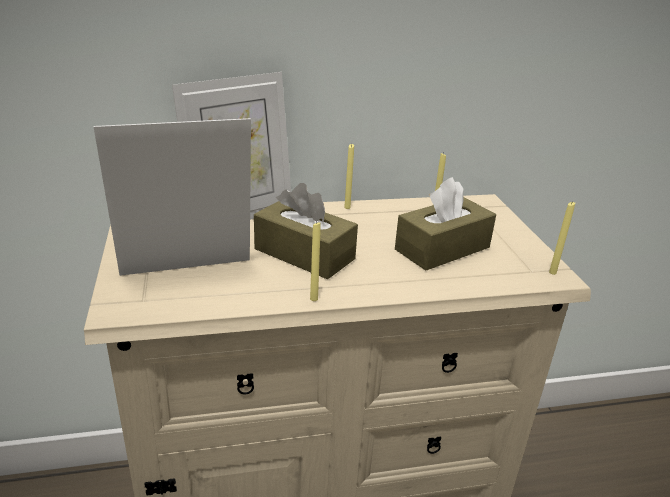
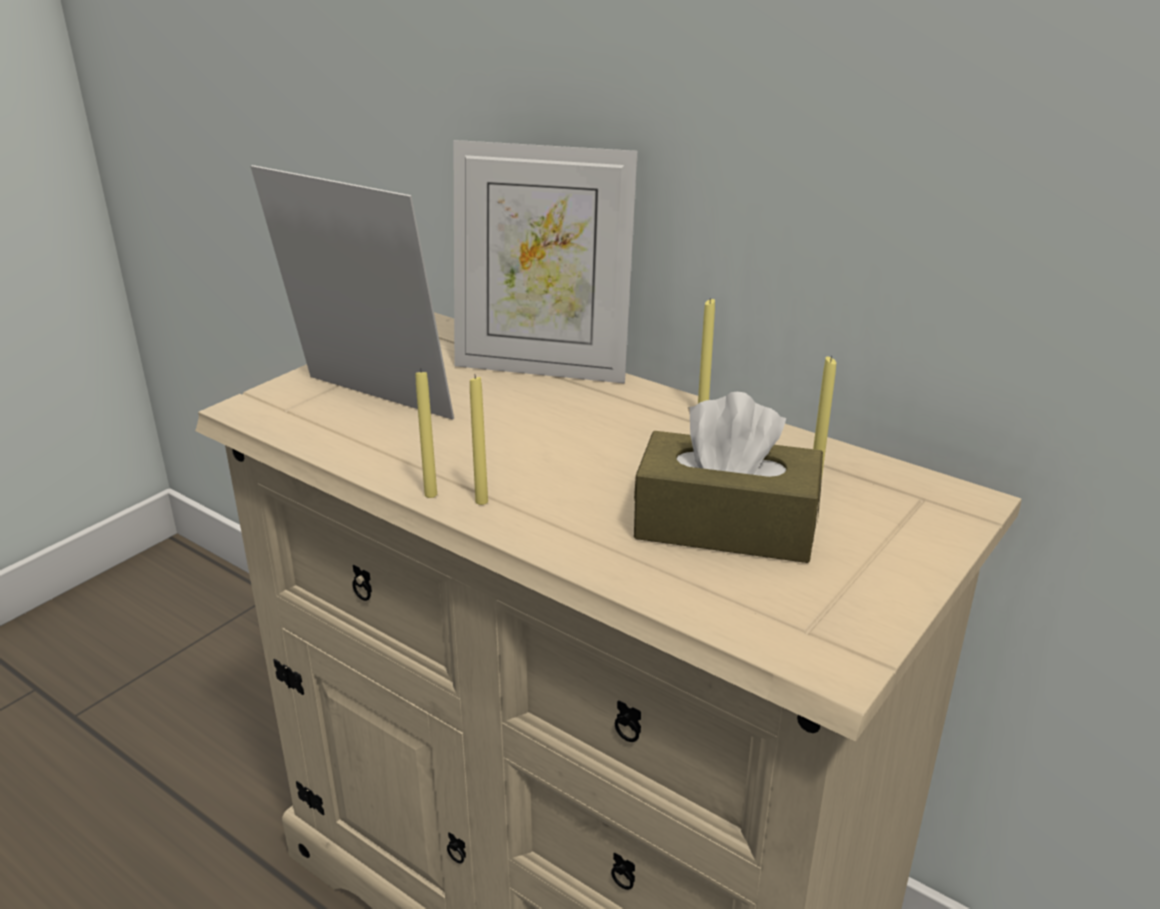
camera: 50 degrees right, 0 degrees up
(304, 254) = (524, 442): brown tissue box -> none
(552, 272) = (840, 653): yellow candle -> yellow candle (481, 501)

